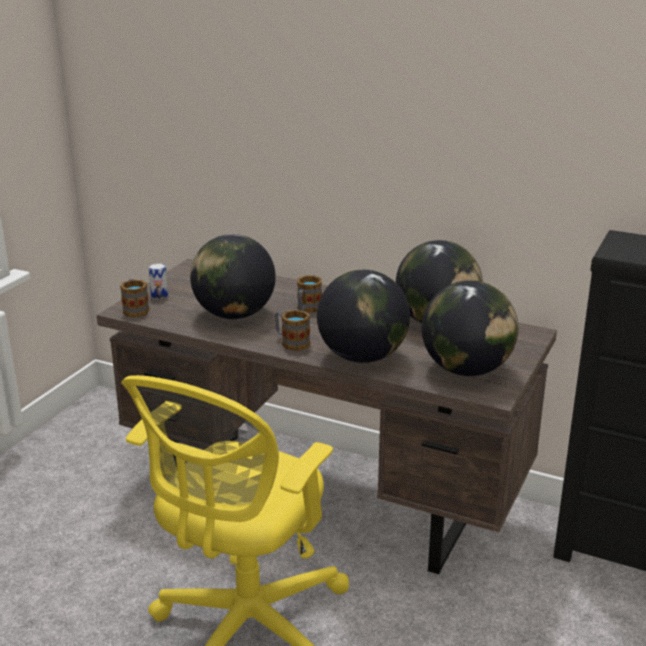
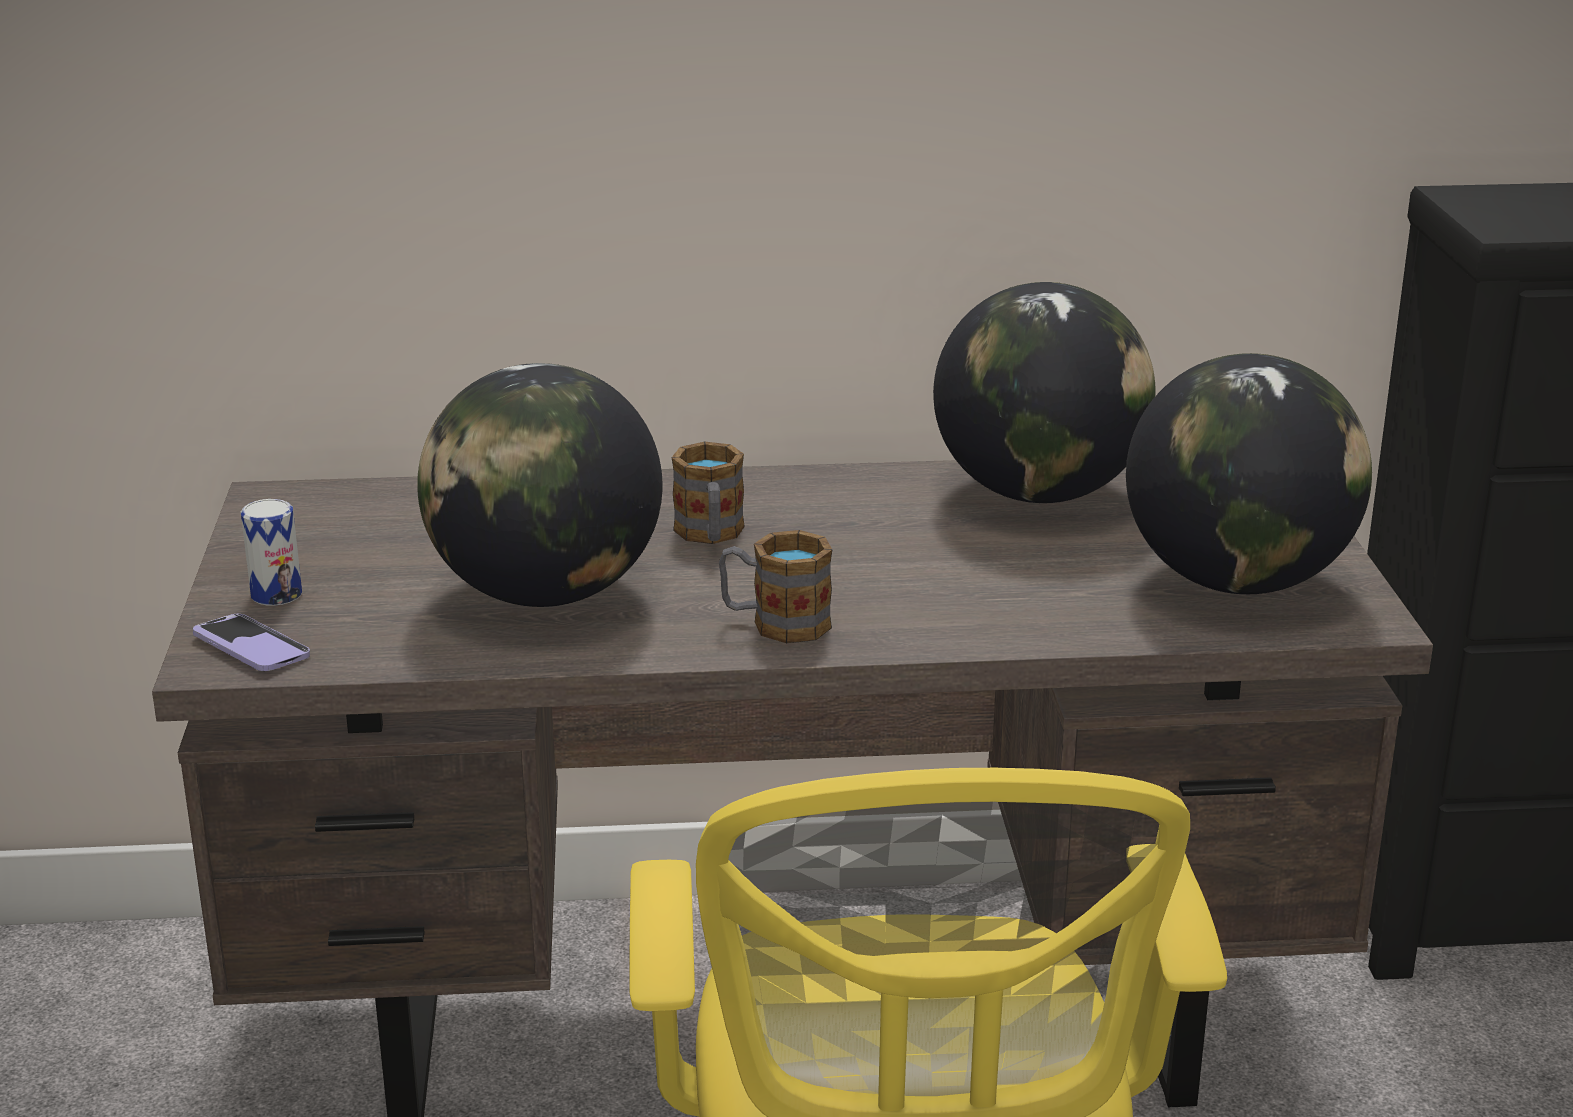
camera: 30 degrees left, 0 degrees up
(135, 309) = (251, 647): mug -> phone
(362, 357) = (984, 613): globe -> none

